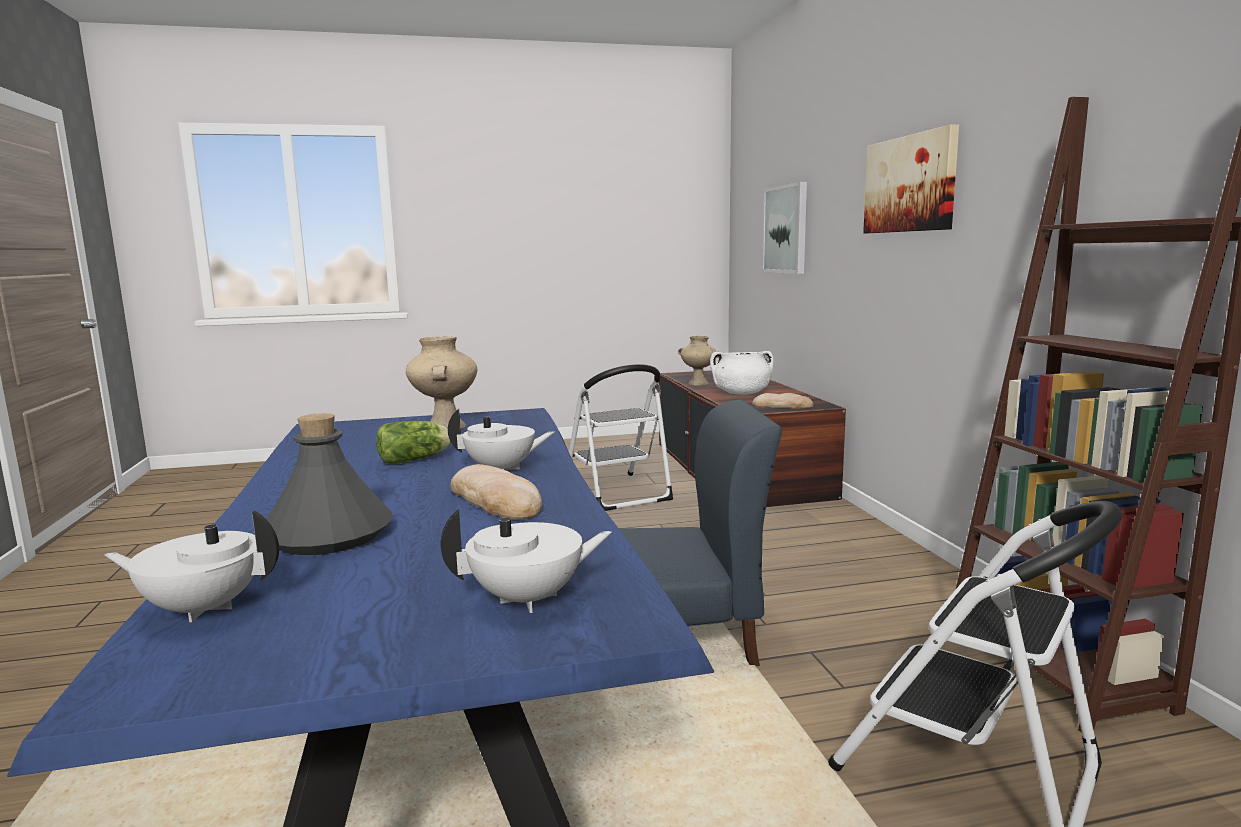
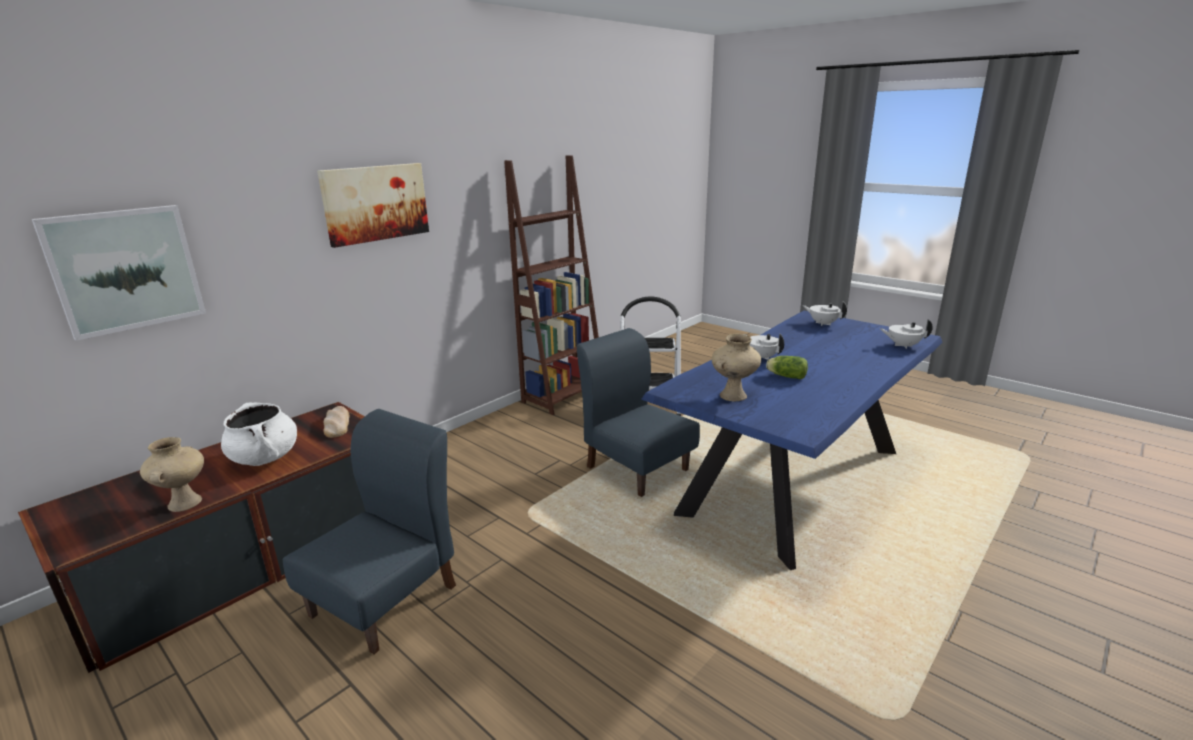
camera: 125 degrees left, 10 degrees up
(203, 608) = (903, 345): white teapot -> white teapot turned 135 degrees clockwise
(328, 535) = (857, 353): grey bottle -> none
(497, 500) = (788, 346): bread -> none
(617, 493) = (386, 600): step ladder -> blue chair

